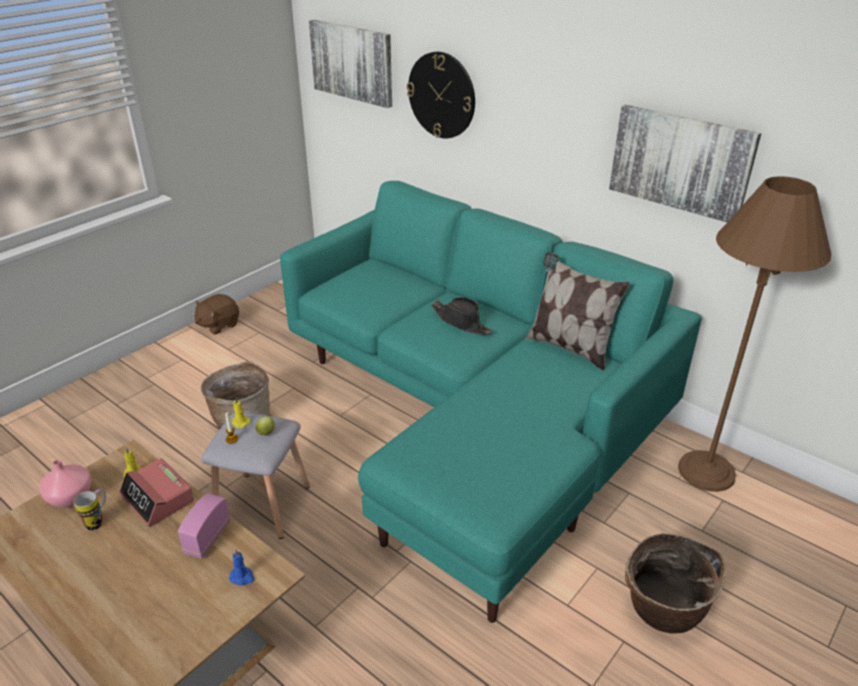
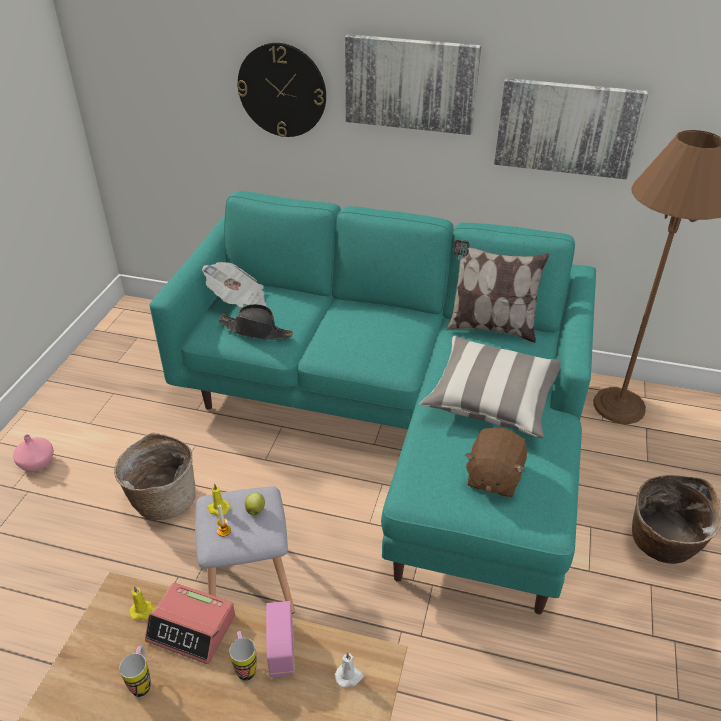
camera: 25 degrees left, 5 degrees up
(69, 498) = (85, 669): pink vase -> pink vase (37, 464)
(174, 539) = (245, 666): none -> mug
(218, 325) = (58, 398): brown plush toy -> brown plush toy (493, 477)
(242, 577) = (349, 676): blue candle -> white candle
(352, 62) = (154, 64): picture -> picture (411, 84)
(363, 272) = (238, 300): none -> newspaper
(461, 322) = (376, 329): black hat -> black hat (256, 330)
(522, 405) = (492, 399): none -> pillow

